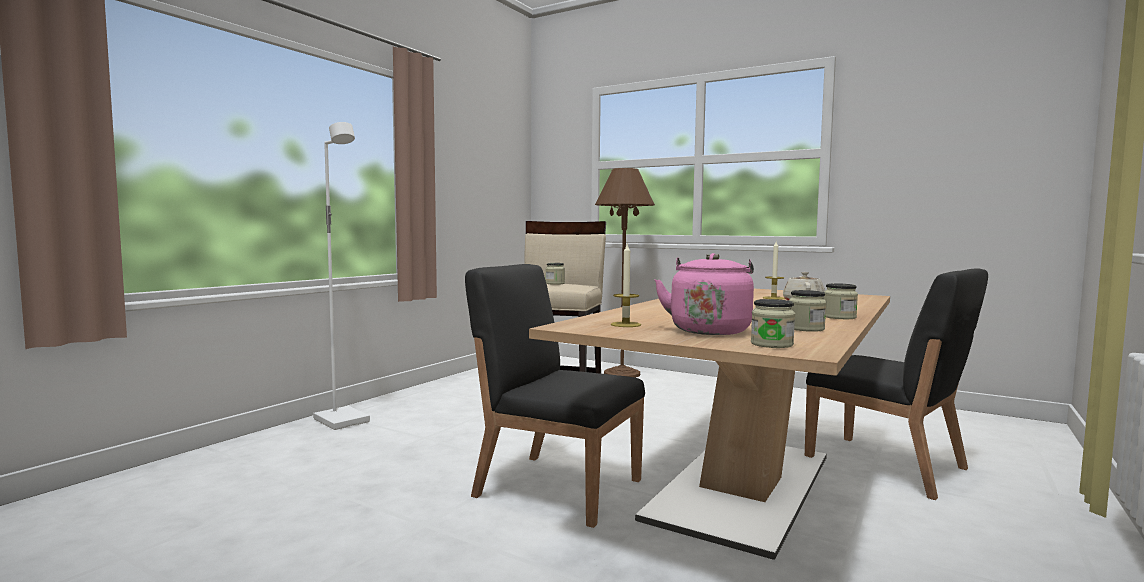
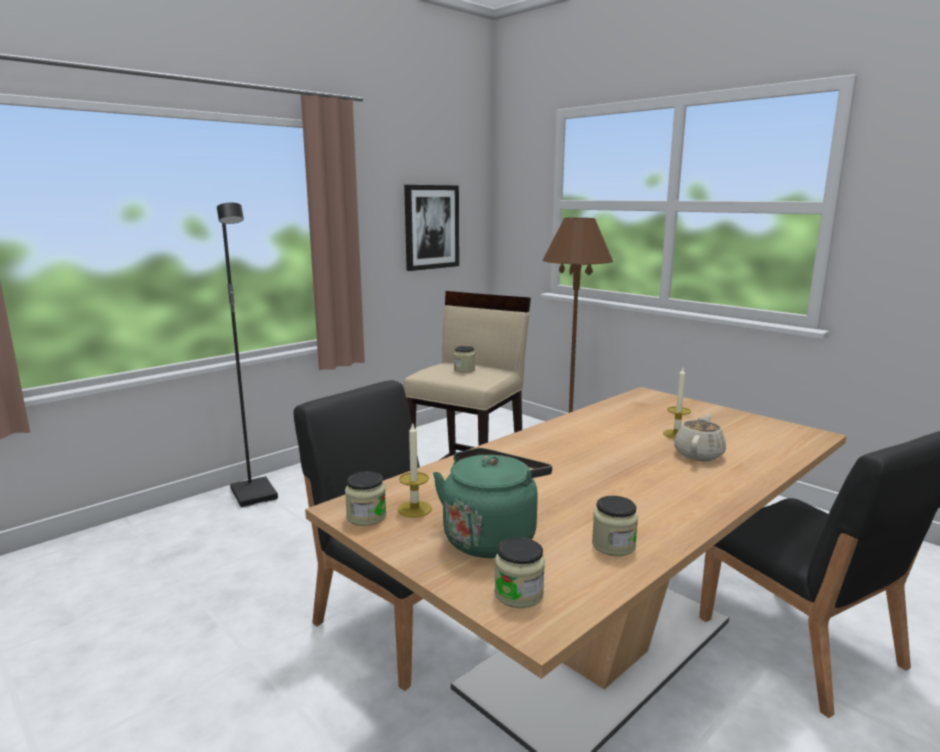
camera: 15 degrees right, 10 degrees up
(343, 420) = (255, 494): white floor lamp -> black floor lamp
(486, 182) = (431, 227): none -> picture
(709, 330) = (492, 537): pink kettle -> green kettle
(839, 317) = (697, 509): jar -> jar (366, 517)

